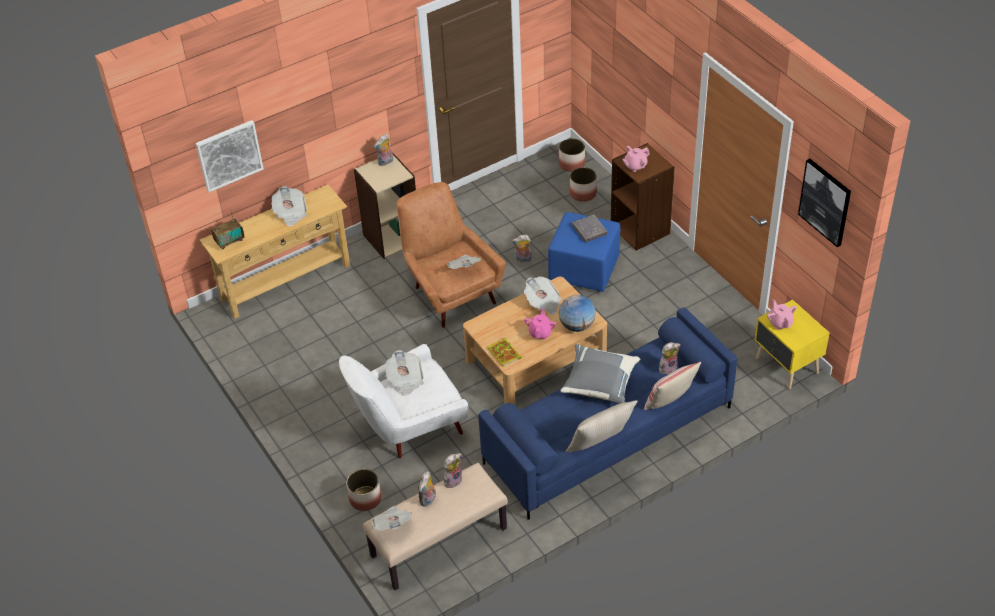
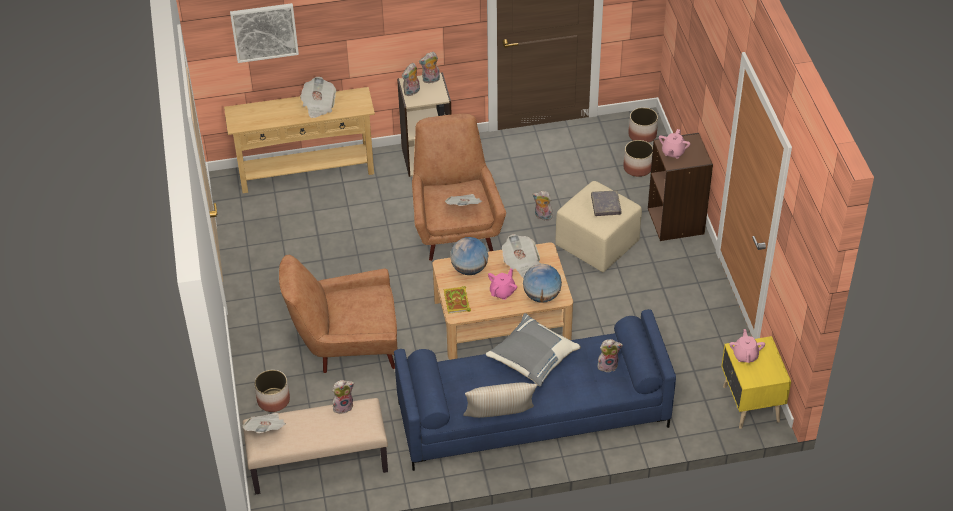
camera: 20 degrees right, 0 degrees up
(229, 241) = (249, 116): radio -> none
(405, 380) = (351, 298): newspaper -> none
(409, 428) = (347, 347): white armchair -> brown armchair
(428, 500) = (311, 417): plush toy -> plush toy (412, 92)
(500, 321) = (469, 269): none -> globe
(583, 270) = (596, 244): blue ottoman -> beige ottoman
(635, 166) = (673, 152): pink teapot -> pink teapot turned 60 degrees counterclockwise
(669, 401) = (592, 398): pillow -> none
(825, 202) = (802, 241): picture -> none

